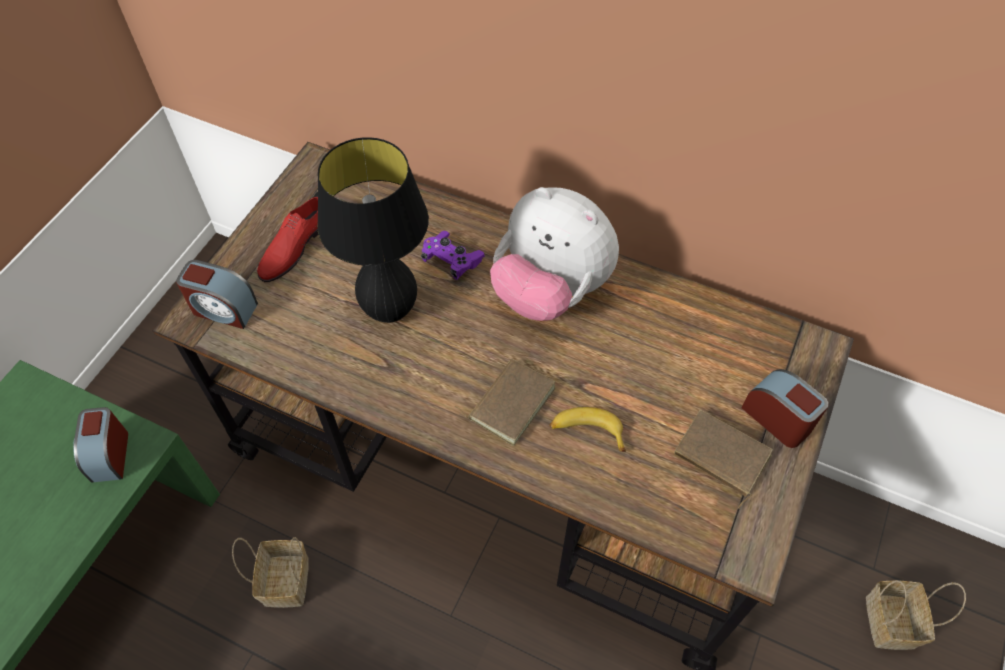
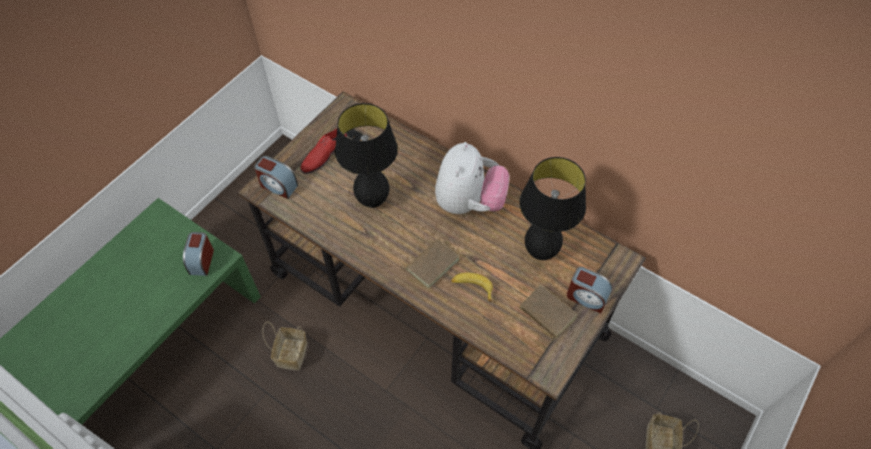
camera: 10 degrees right, 0 degrees up
(452, 261) = (414, 176): purple game controller -> none
(550, 290) = (469, 202): plush toy -> plush toy turned 120 degrees counterclockwise
(685, 355) = (540, 252): none -> black table lamp
(777, 418) = (586, 297): alarm clock -> alarm clock turned 150 degrees clockwise

